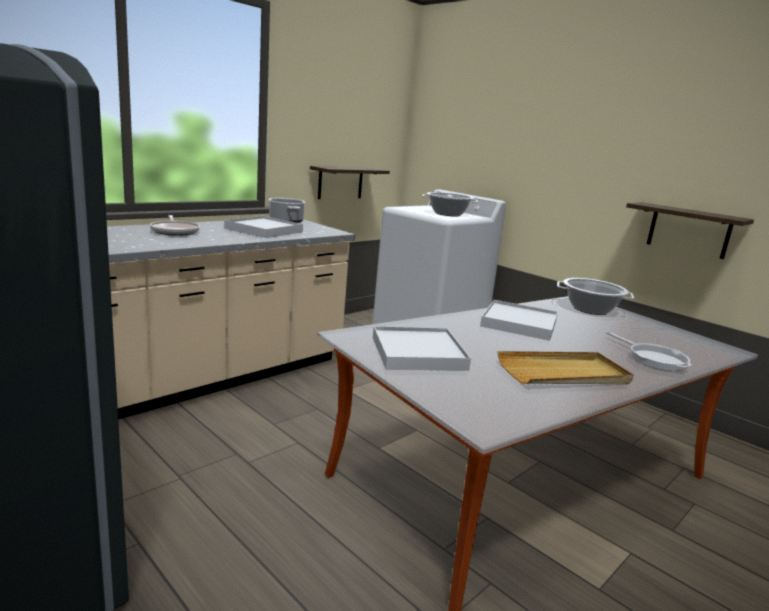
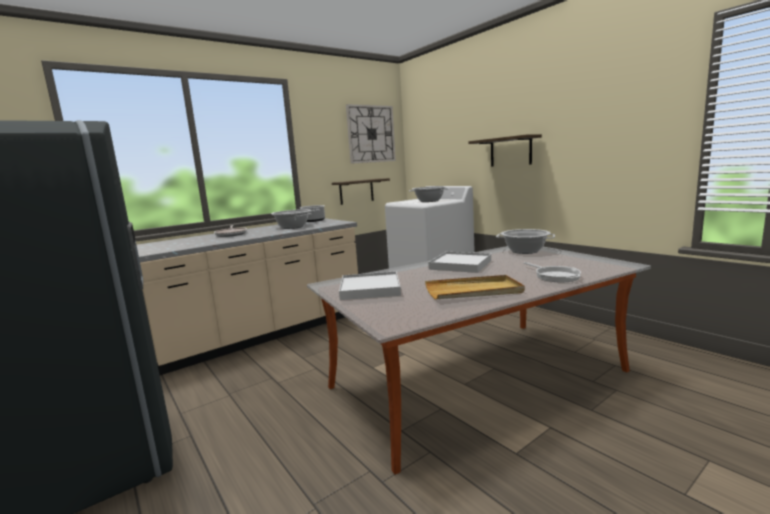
camera: 10 degrees right, 5 degrees down
(264, 230) = (293, 227): white tray -> cooking pot
(371, 102) = (371, 134): none -> wall clock
(689, 230) = (601, 183): shelf -> shelf (510, 151)

